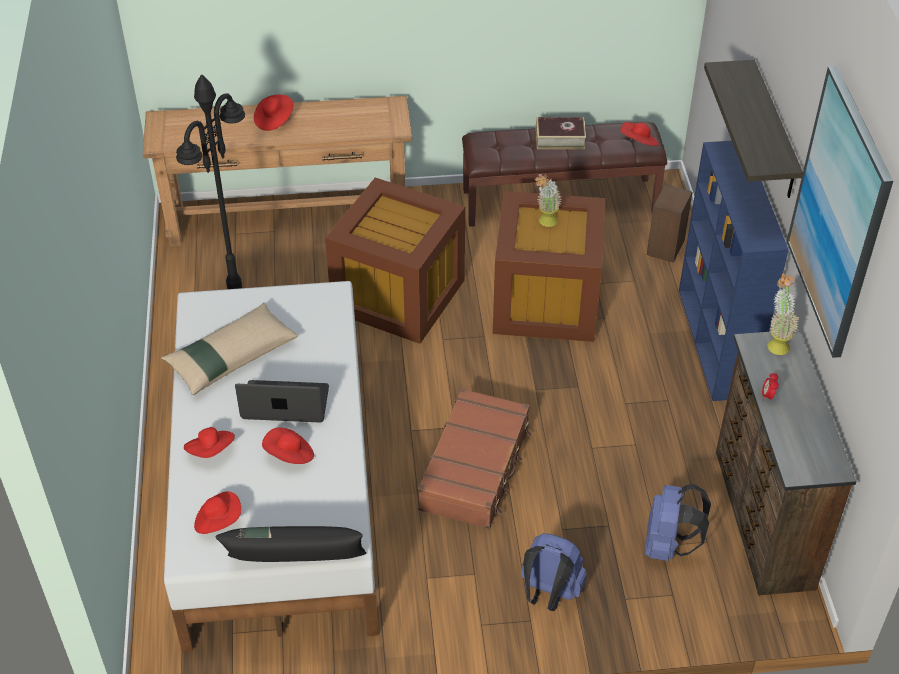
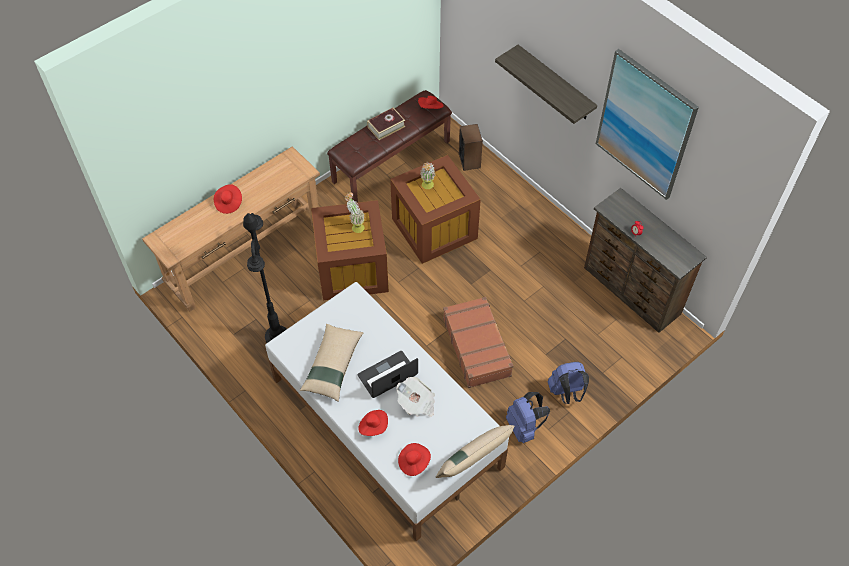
camera: 35 degrees left, 10 degrees up
(290, 455) = (417, 403): red hat -> newspaper
(295, 564) = (473, 460): black pillow -> beige pillow
(668, 545) = (600, 332): blue backpack -> blue backpack (524, 427)
(715, 343) = (537, 205): blue bookcase -> none
(776, 342) = (616, 201): potted plant -> potted plant (355, 226)

